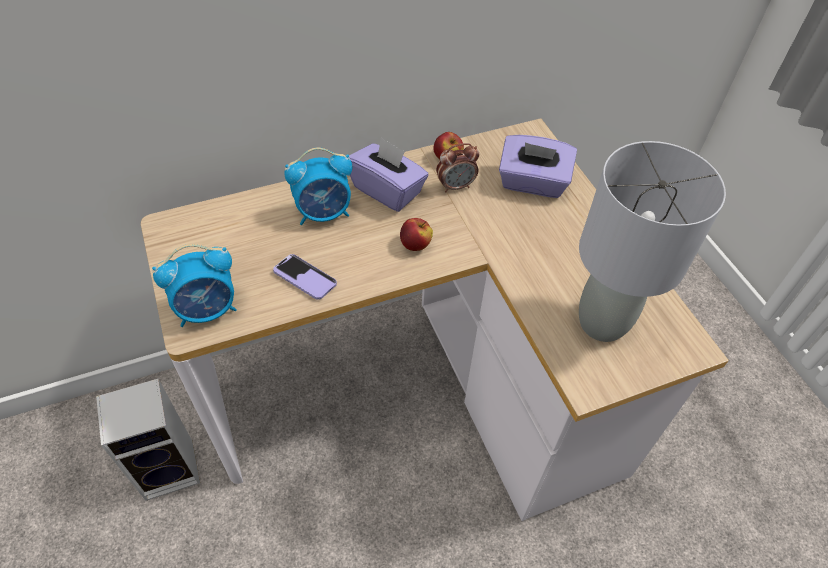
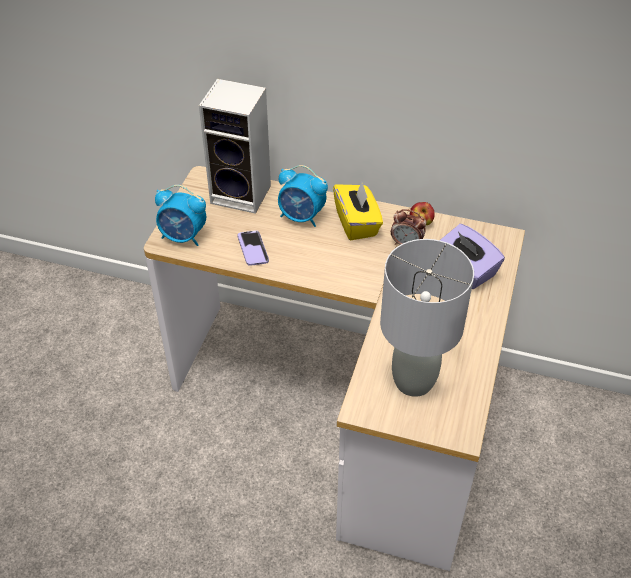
camera: 40 degrees right, 5 degrees down
(172, 467) = (145, 356): speaker -> speaker (243, 194)
(387, 190) = (357, 223): purple tissue box -> yellow tissue box
(415, 245) = (340, 266): apple -> none

